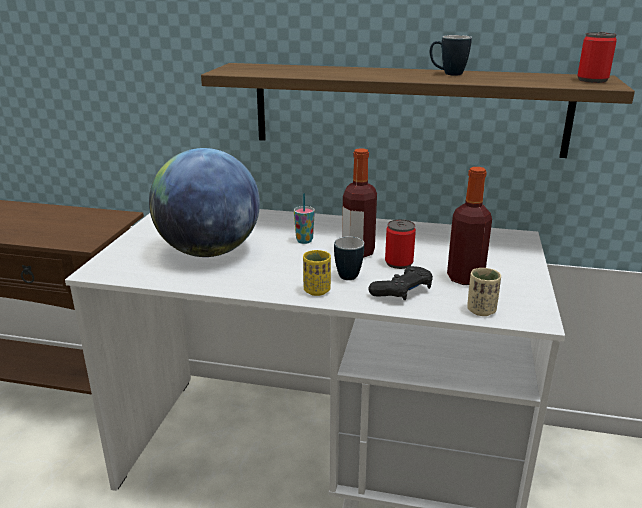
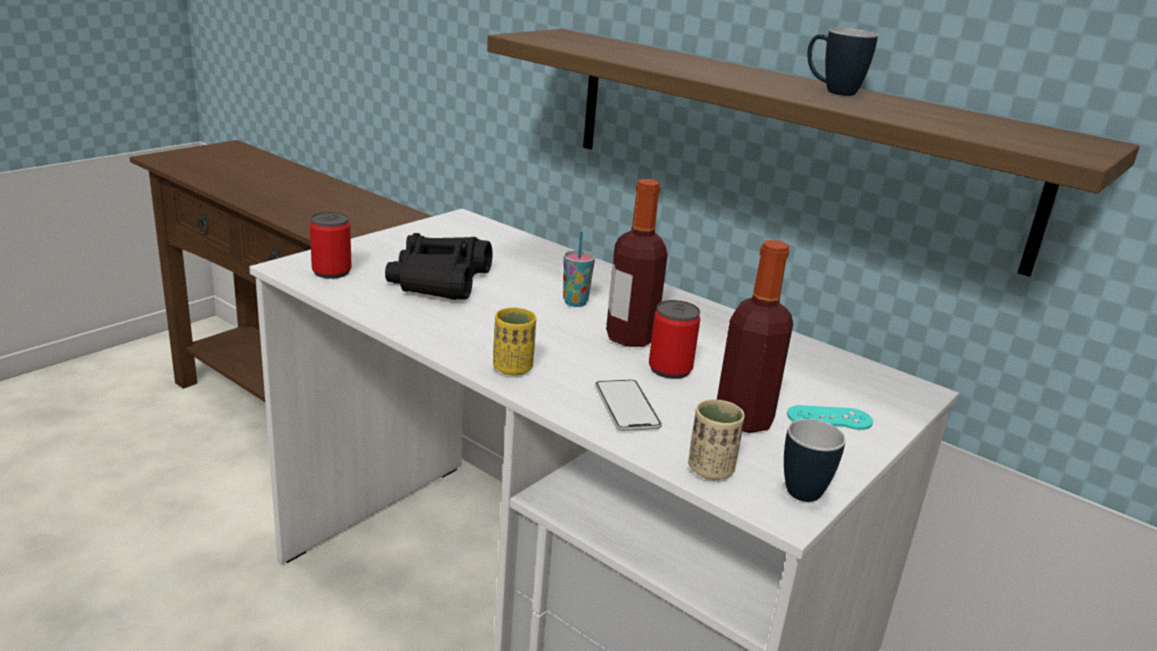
camera: 25 degrees right, 0 degrees up
(209, 252) = (439, 281): globe -> black binoculars
(346, 274) = (577, 360): mug -> mug (802, 487)
(402, 291) = (626, 407): black game controller -> phone
(501, 264) = (829, 418): none -> turquoise game controller
(592, 80) = (1065, 142): can -> can (331, 272)

